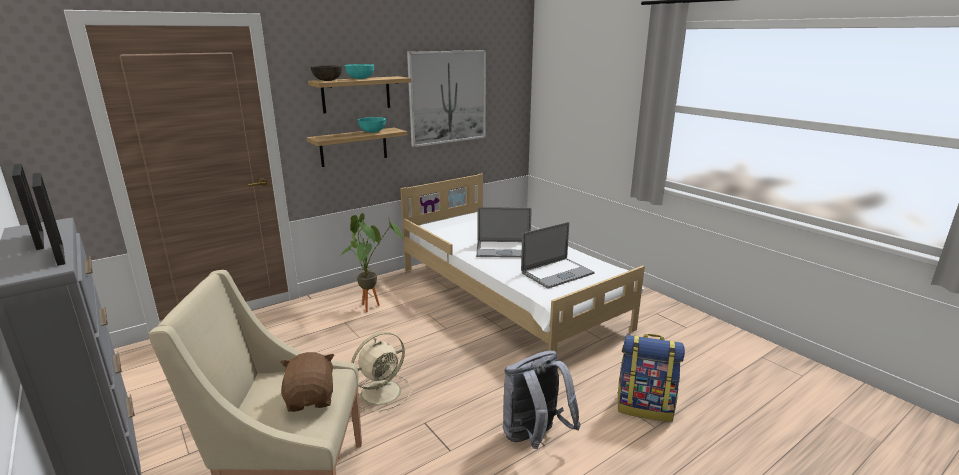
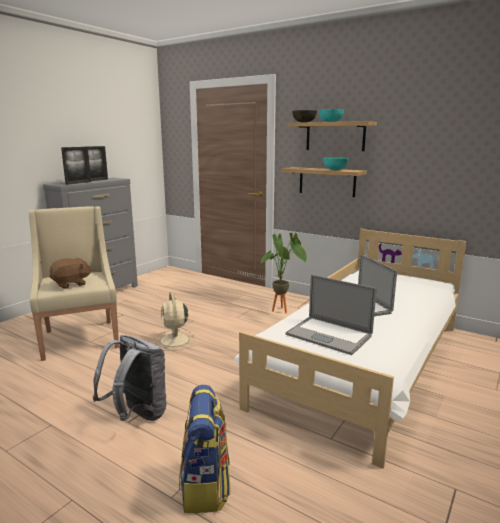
camera: 70 degrees right, 5 degrees down
(382, 391) = (174, 341): beige fan -> beige fan turned 45 degrees clockwise
(448, 97) = (433, 147): picture -> none

